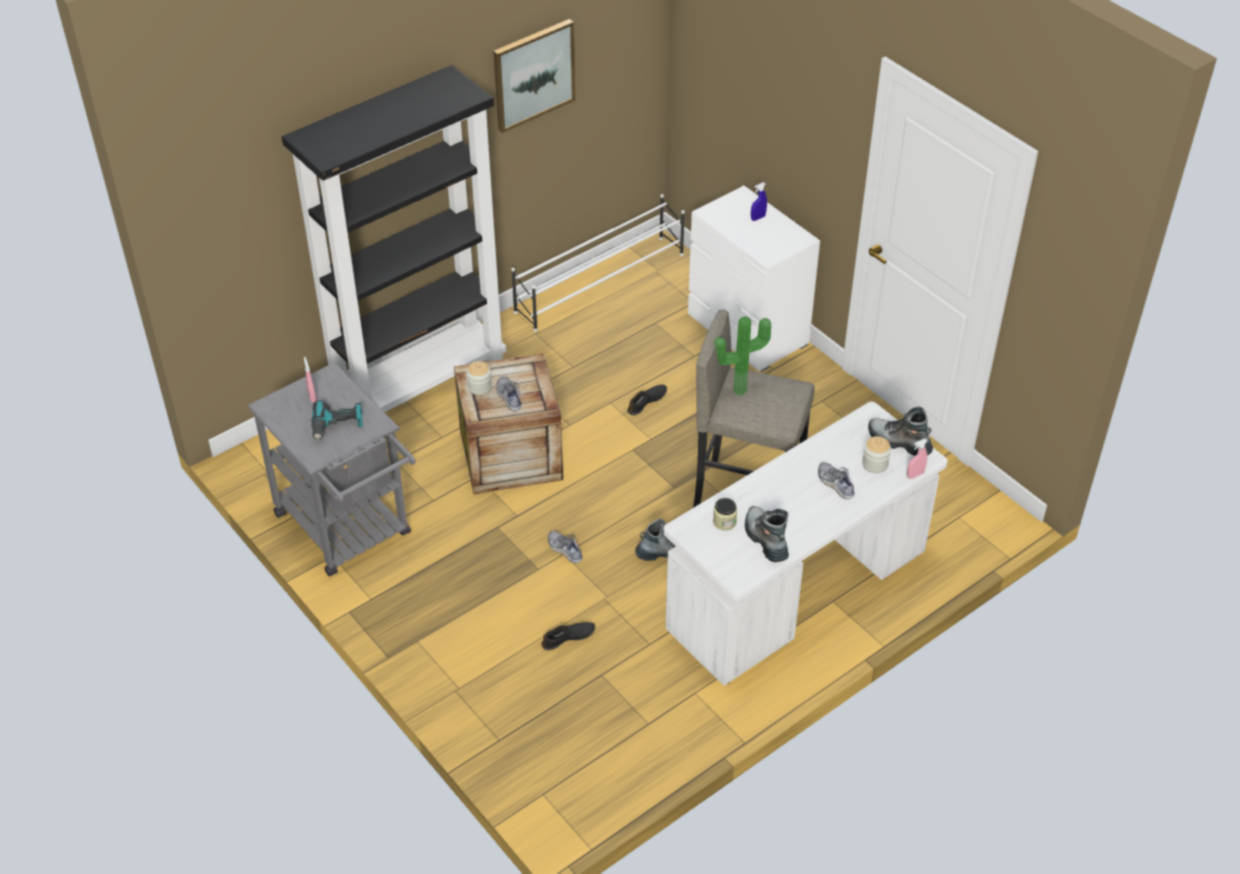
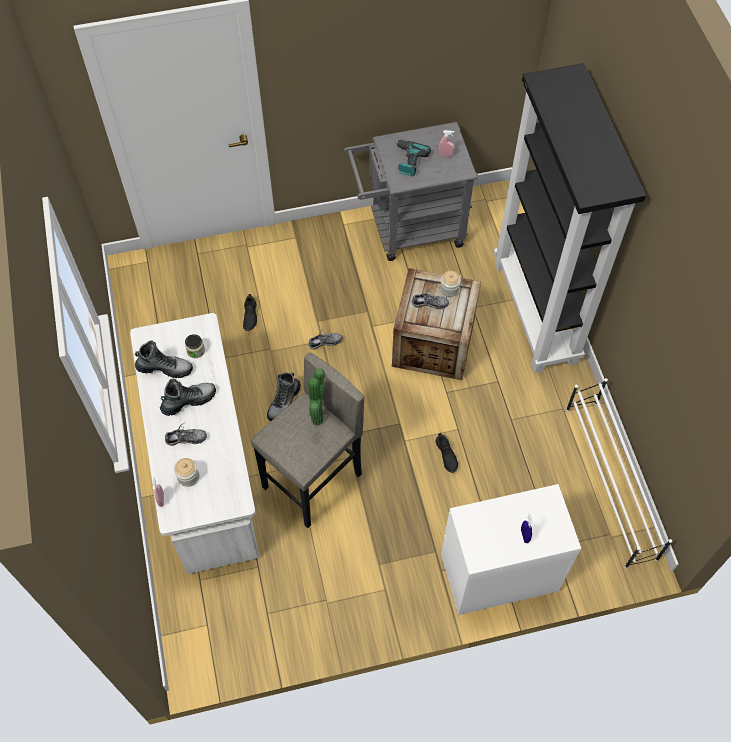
camera: 115 degrees right, 15 degrees up
(533, 74) = (676, 307): picture -> none
(898, 443) = (199, 506): boot -> boot (189, 401)

